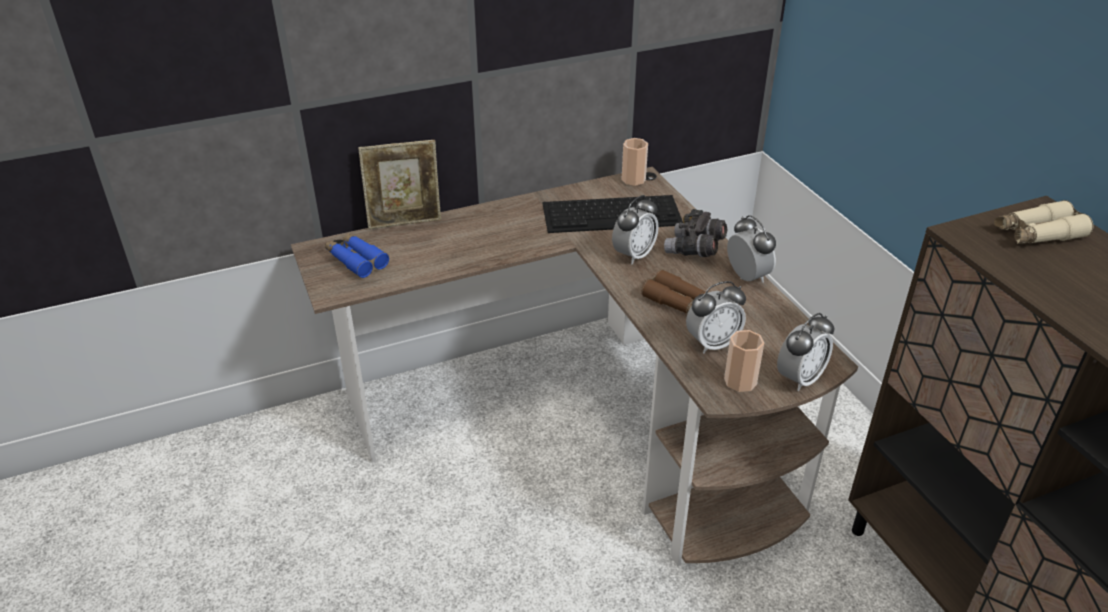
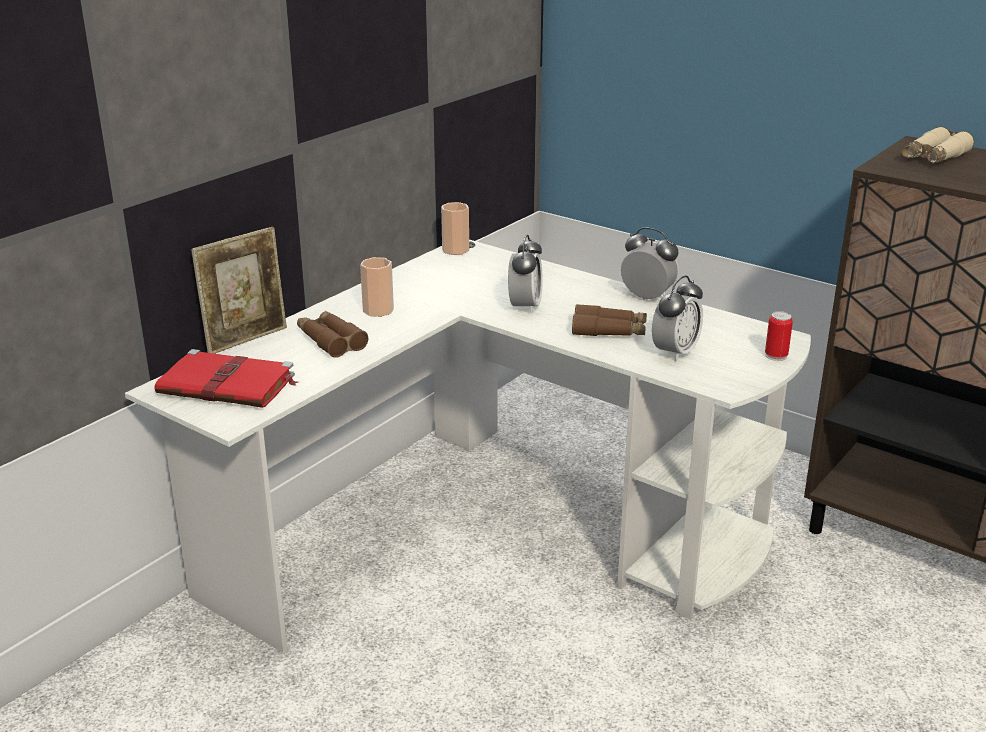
camera: 30 degrees left, 10 degrees down
(356, 260) = (229, 385): blue binoculars -> red book
(459, 242) = (331, 341): none -> brown binoculars
(585, 418) = (488, 527): brown desk -> white desk
(613, 213) = (466, 280): keyboard -> none
(694, 250) = (577, 289): grey binoculars -> none
(740, 381) = (730, 372): cup -> cup (378, 310)
(799, 378) = (776, 356): alarm clock -> can

